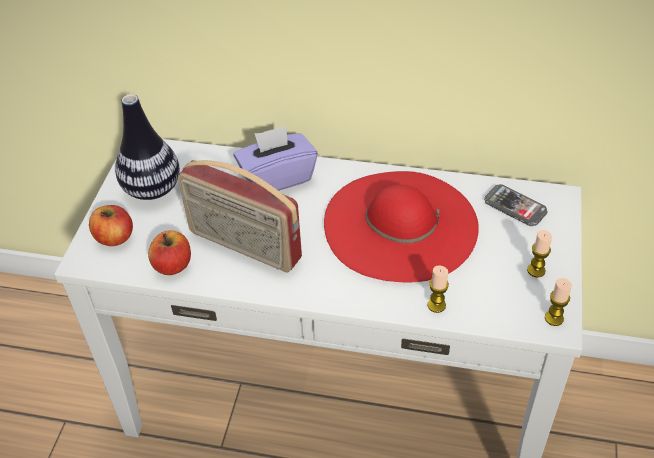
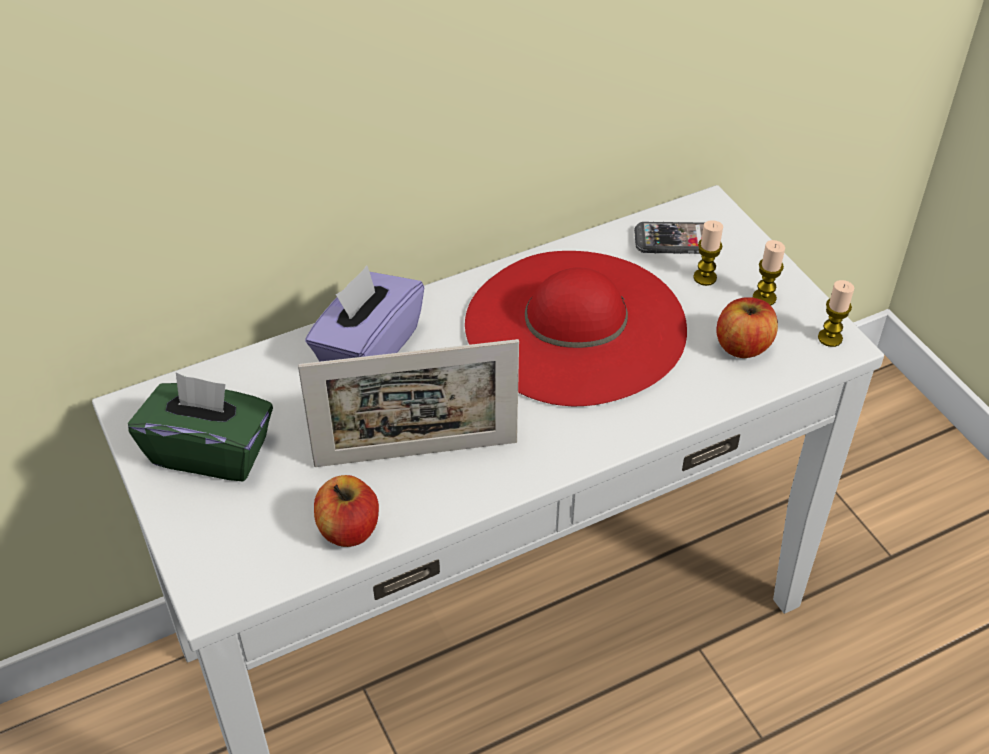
camera: 40 degrees left, 0 degrees up
(115, 237) = (227, 541): apple -> apple (742, 346)
(152, 189) = (210, 451): vase -> green tissue box
(243, 246) = (416, 454): radio -> picture frame
(436, 305) = (705, 392): candle -> candle (705, 277)

